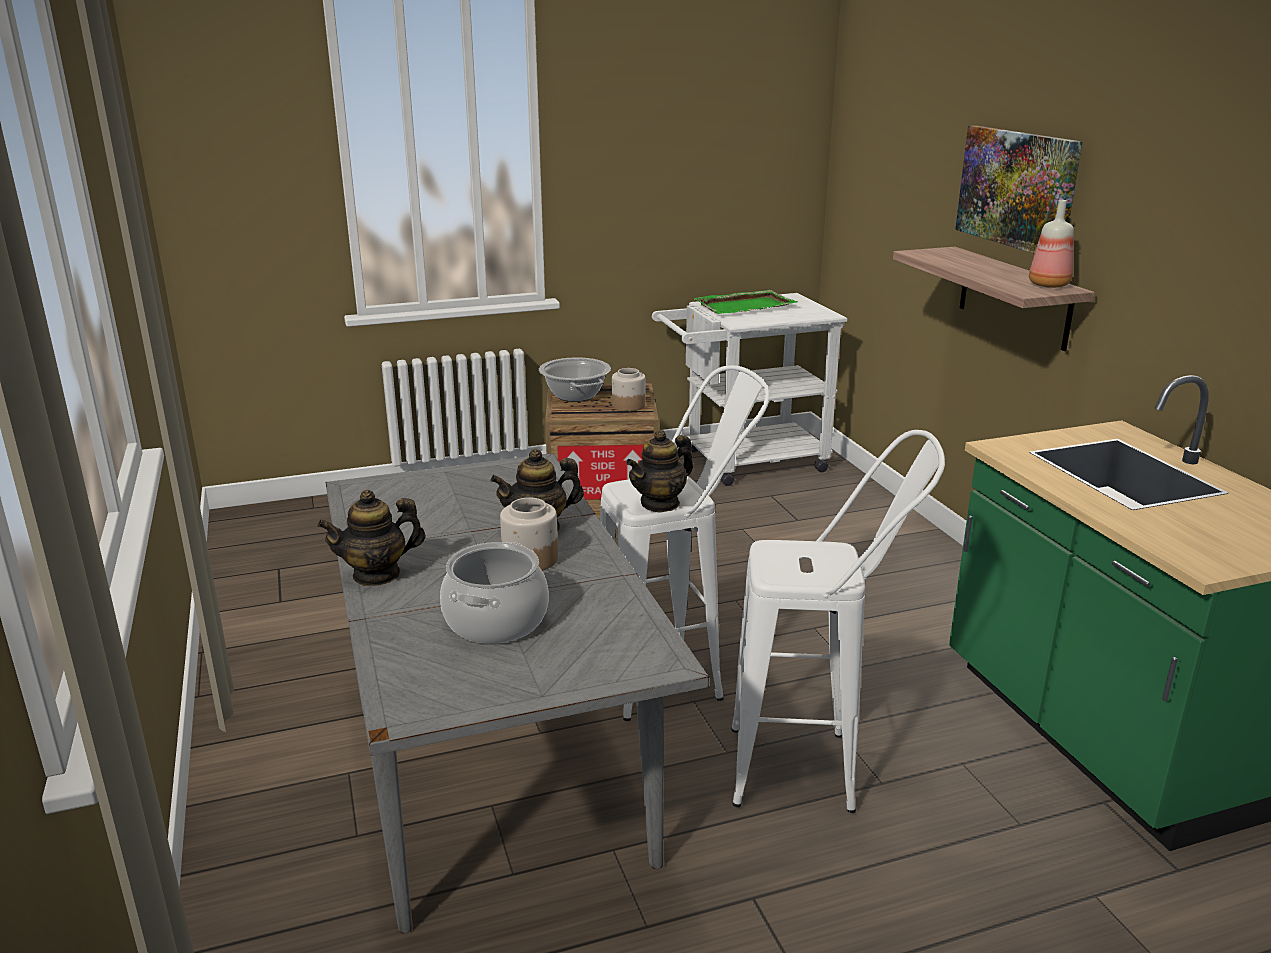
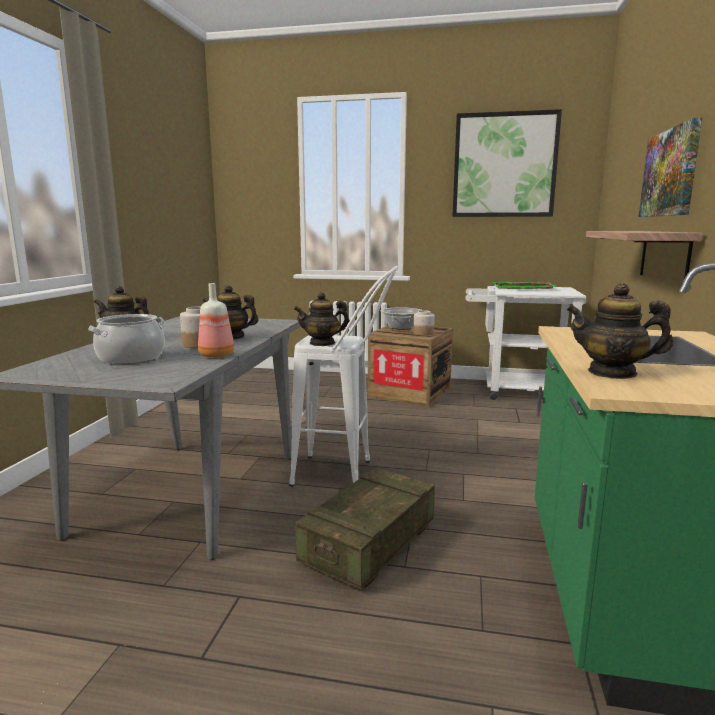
camera: 30 degrees right, 10 degrees down
(697, 107) = (504, 165): none -> picture
(815, 770) = (369, 544): white stool -> crate
(1047, 284) = (667, 231): bottle -> bottle (216, 355)
(1164, 534) = (612, 373): none -> teapot

